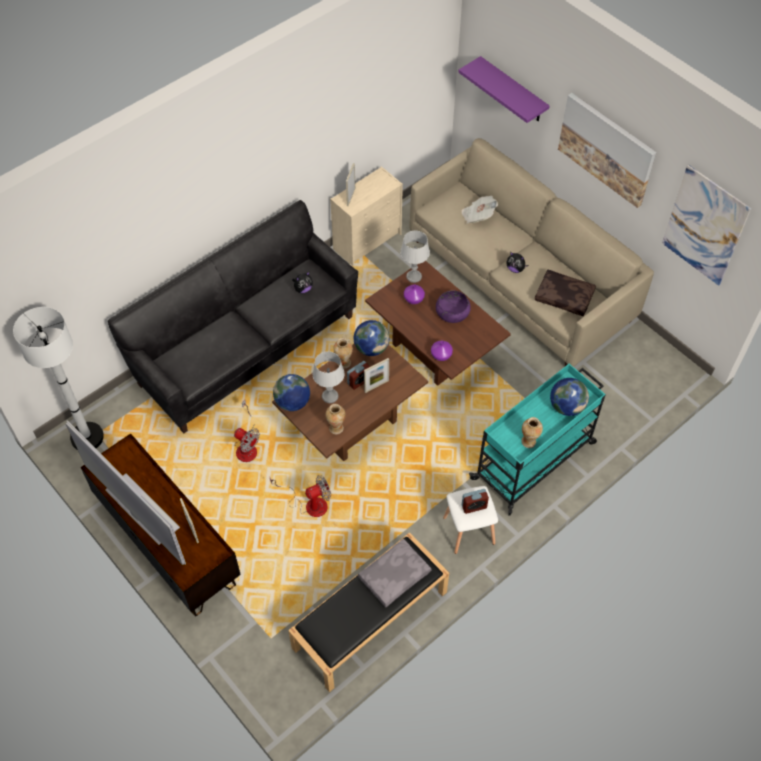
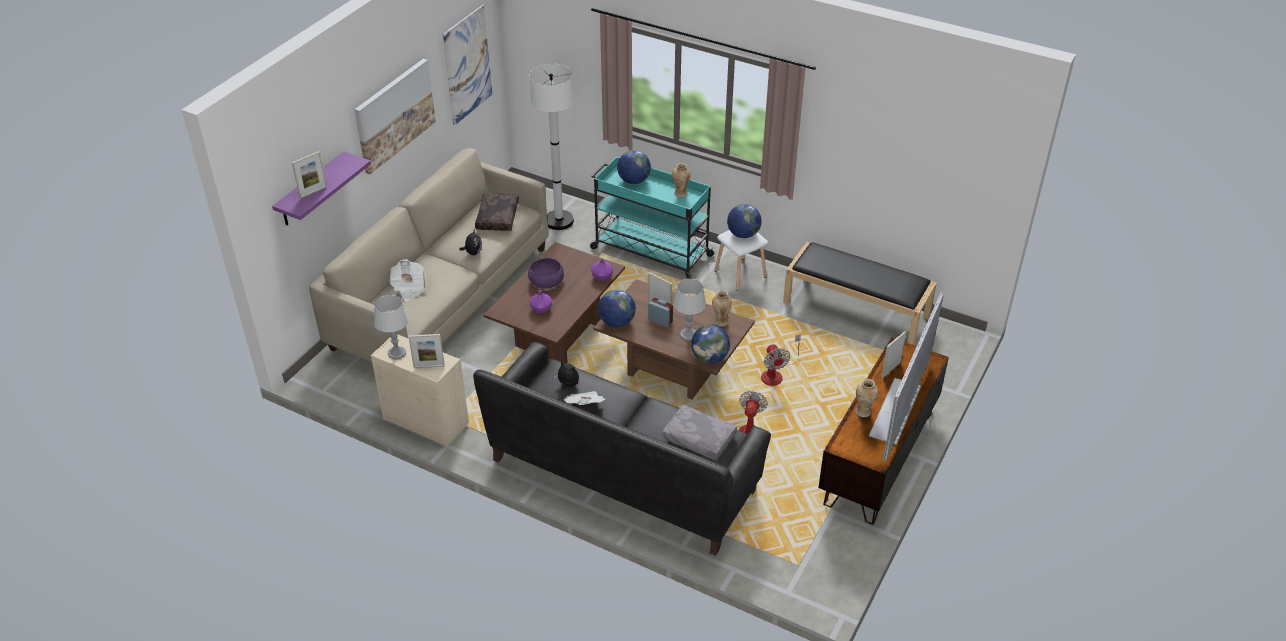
camera: 110 degrees left, 15 degrees down
(87, 437) = (807, 572): white floor lamp -> white floor lamp (559, 221)
(273, 294) = (585, 406): none -> newspaper
(309, 504) = (776, 374): fan -> fan turned 150 degrees counterclockwise
(343, 363) = (644, 336): vase -> vase (863, 412)
(394, 575) = (832, 263): grey pillow -> grey pillow (698, 439)
(414, 276) = (511, 315): grey table lamp -> grey table lamp (396, 353)
(474, 506) = (743, 234): alarm clock -> globe
(490, 80) = (313, 192): none -> picture frame

